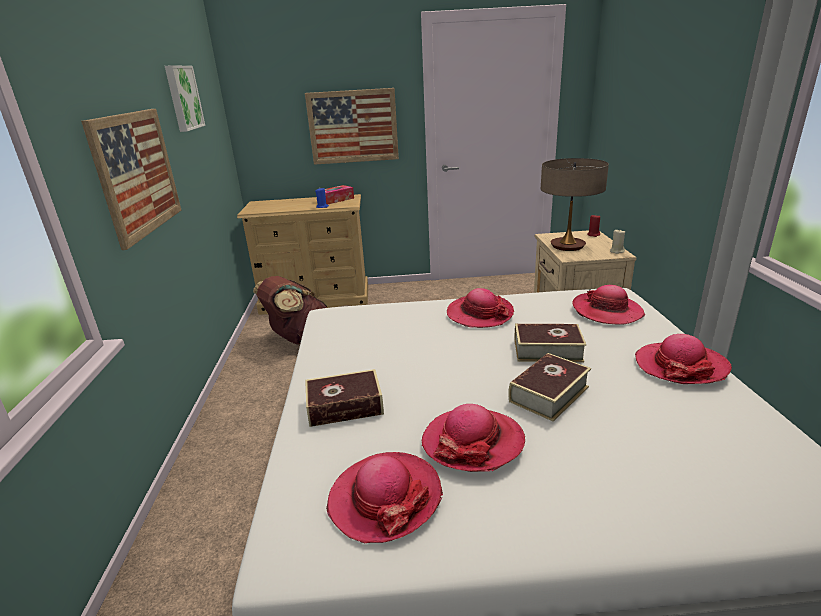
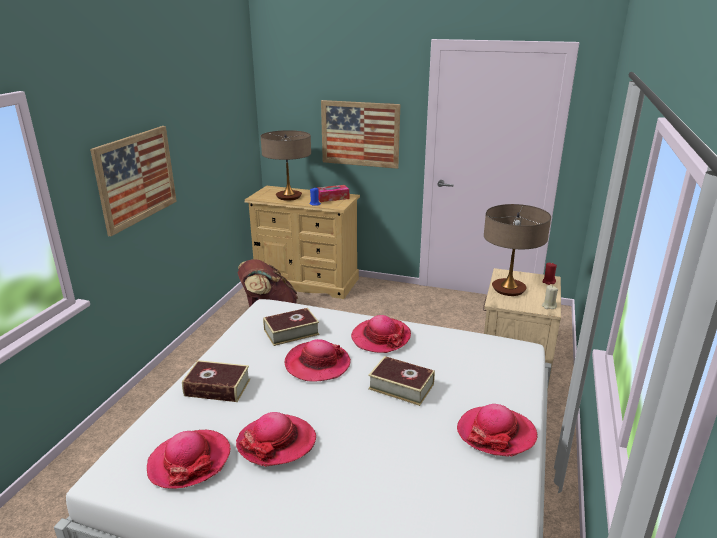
camera: 20 degrees right, 0 degrees up
(182, 98) = (201, 109): picture -> none
(286, 206) = (289, 197): none -> table lamp
(549, 394) = (364, 423): book -> book (291, 332)
(607, 311) = (493, 364): hat -> hat (317, 364)

